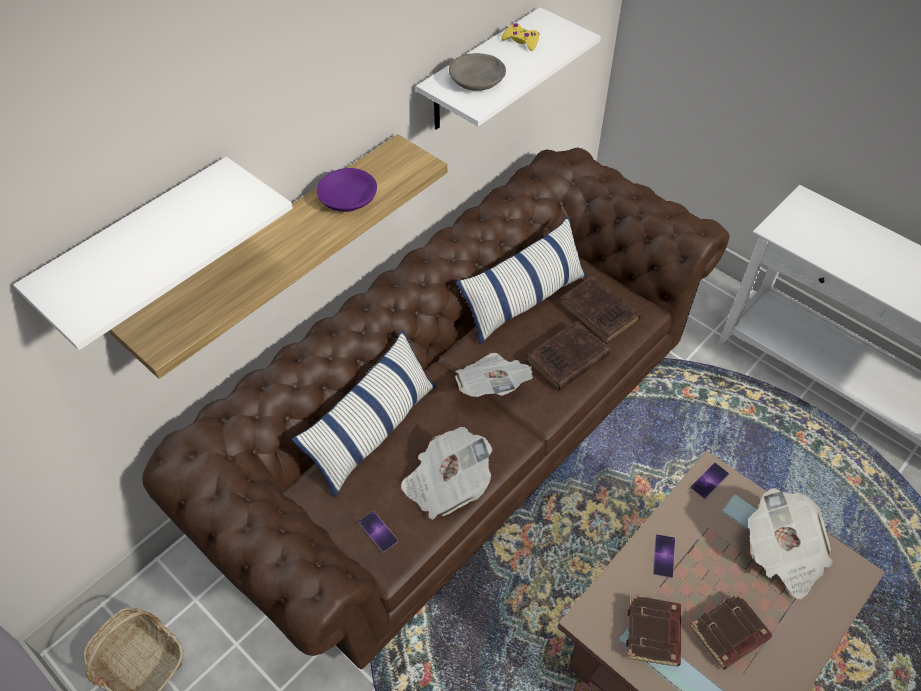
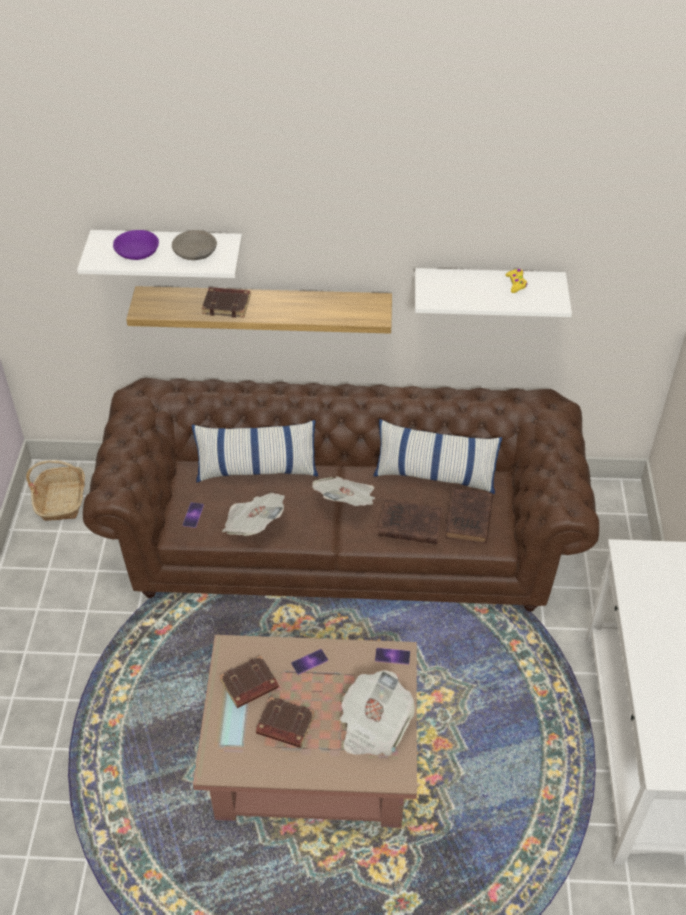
camera: 50 degrees right, 5 degrees down
(253, 264) = (227, 305): none -> brown book
(347, 198) = (314, 306): purple bowl -> purple bowl (136, 251)
(477, 80) = (452, 288): grey bowl -> grey bowl (195, 252)

